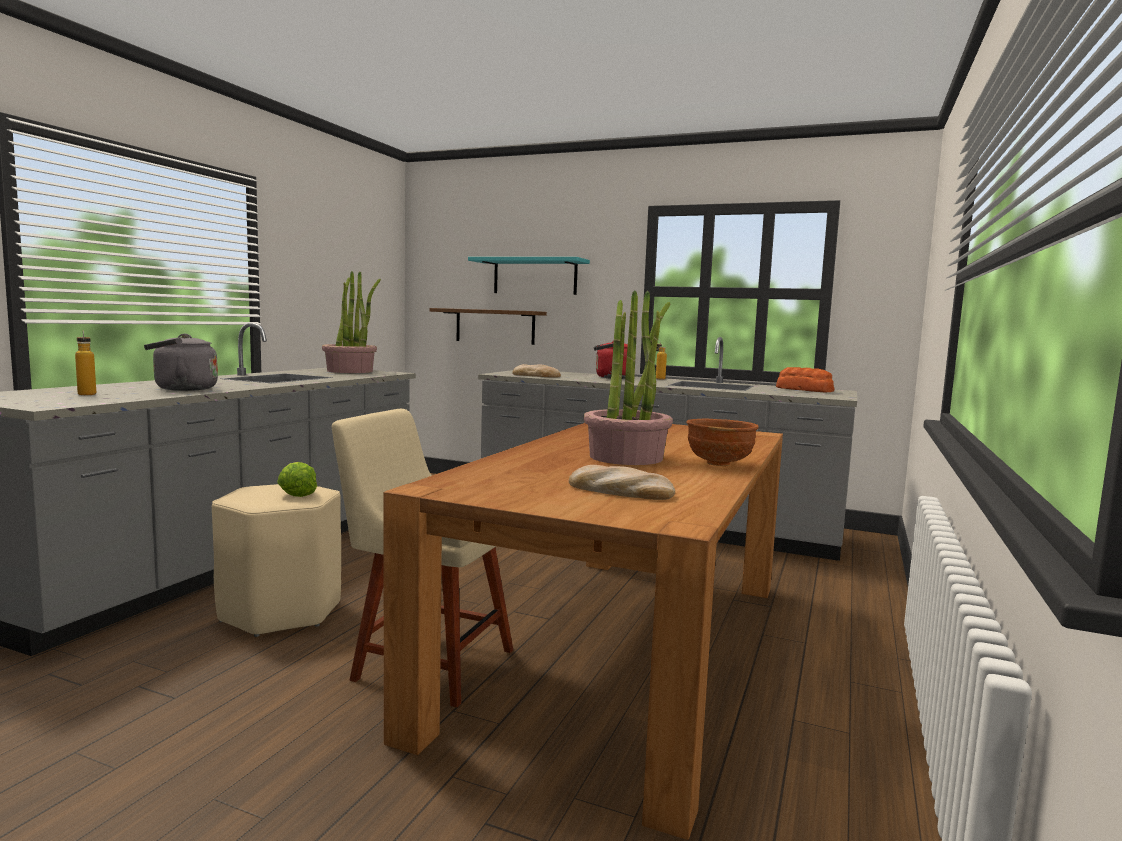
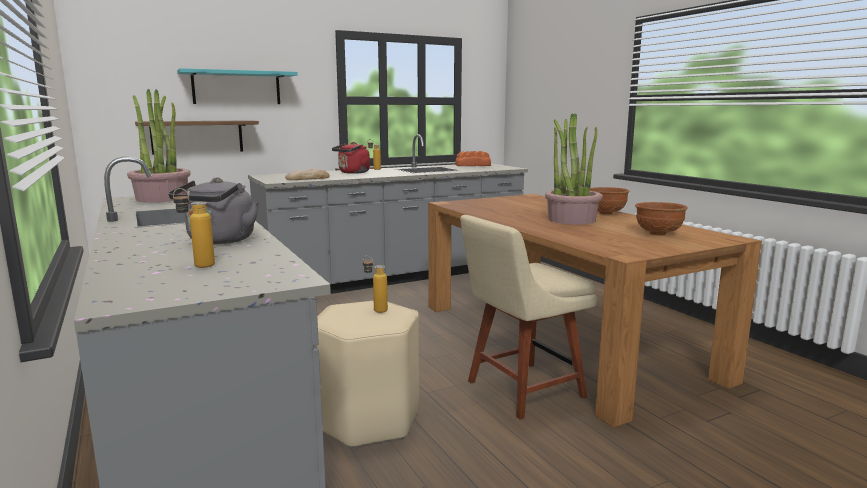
camera: 50 degrees left, 5 degrees up
(296, 493) = (375, 310): lettuce -> bottle
(619, 491) = (658, 233): bread -> brown bowl

